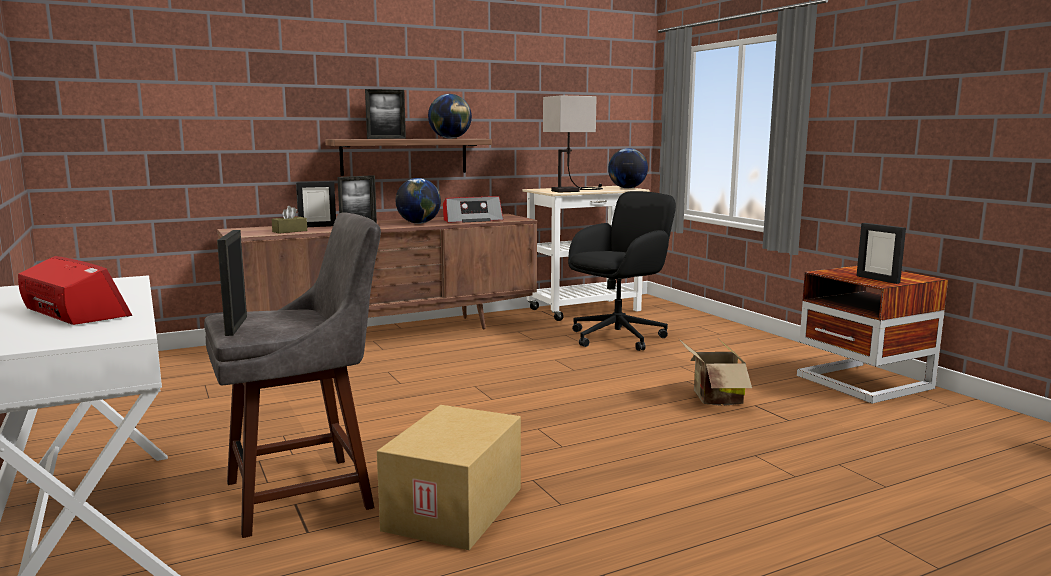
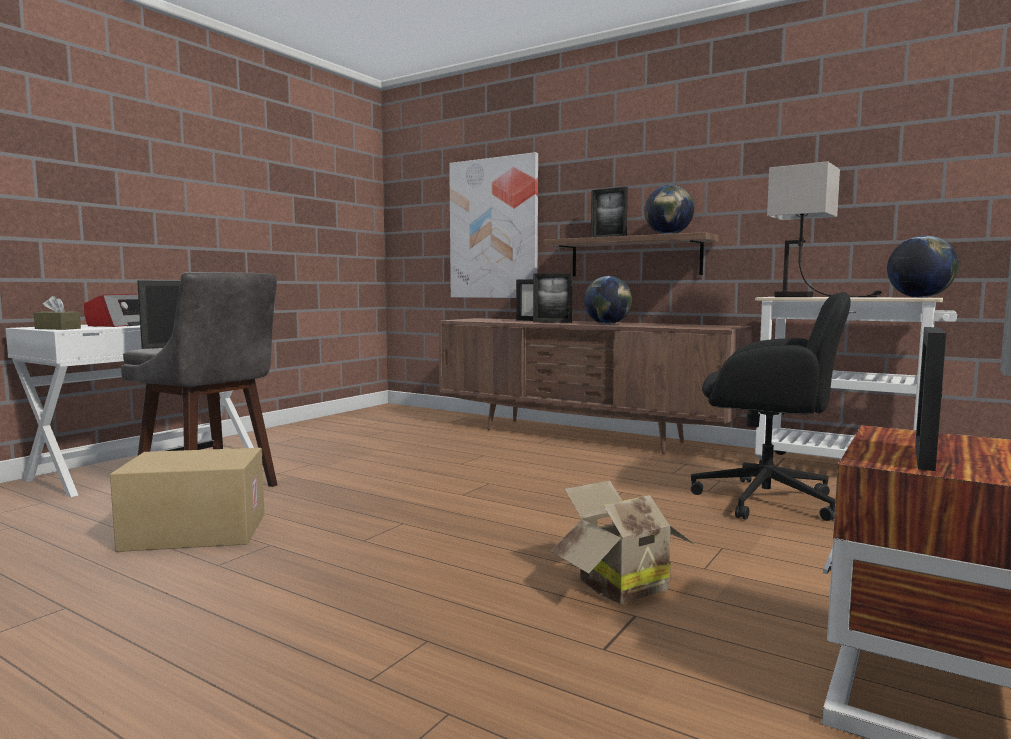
camera: 60 degrees right, 5 degrees down
(231, 120) = (494, 229): none -> picture
(289, 231) = (493, 320): brown tissue box -> brown tissue box (57, 328)
(471, 220) = (667, 326): radio -> none

